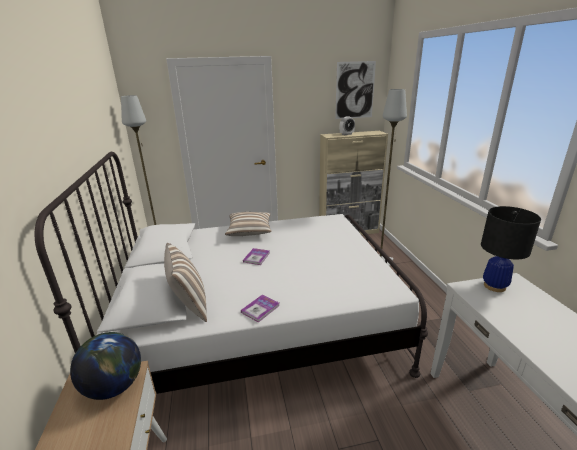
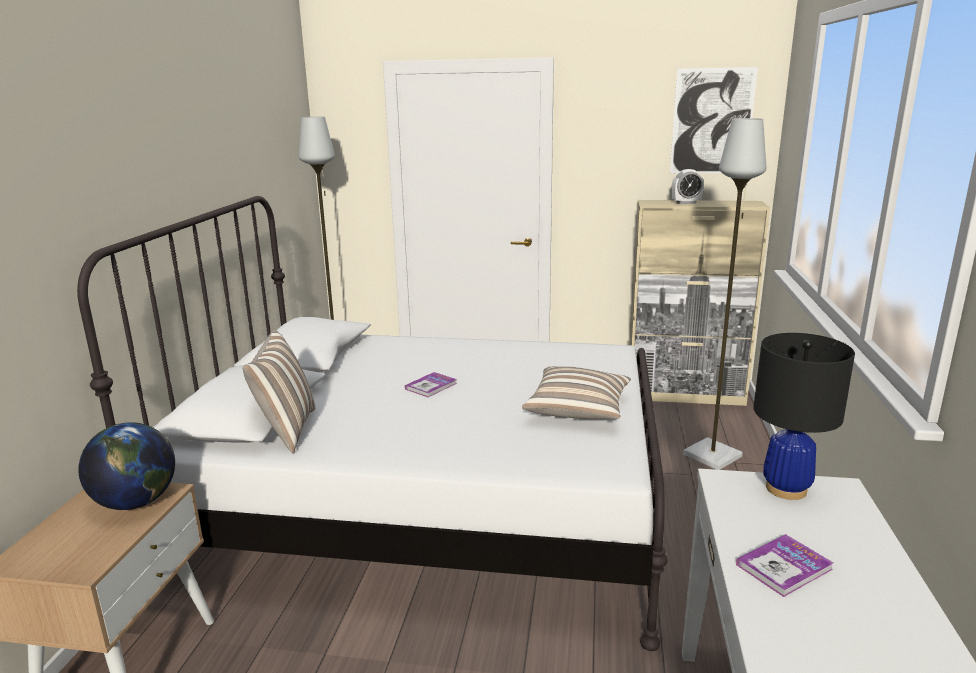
camera: 20 degrees right, 5 degrees down
(250, 231) = (450, 349): pillow -> pillow (578, 410)
(260, 309) = (379, 453): book -> book (784, 567)

